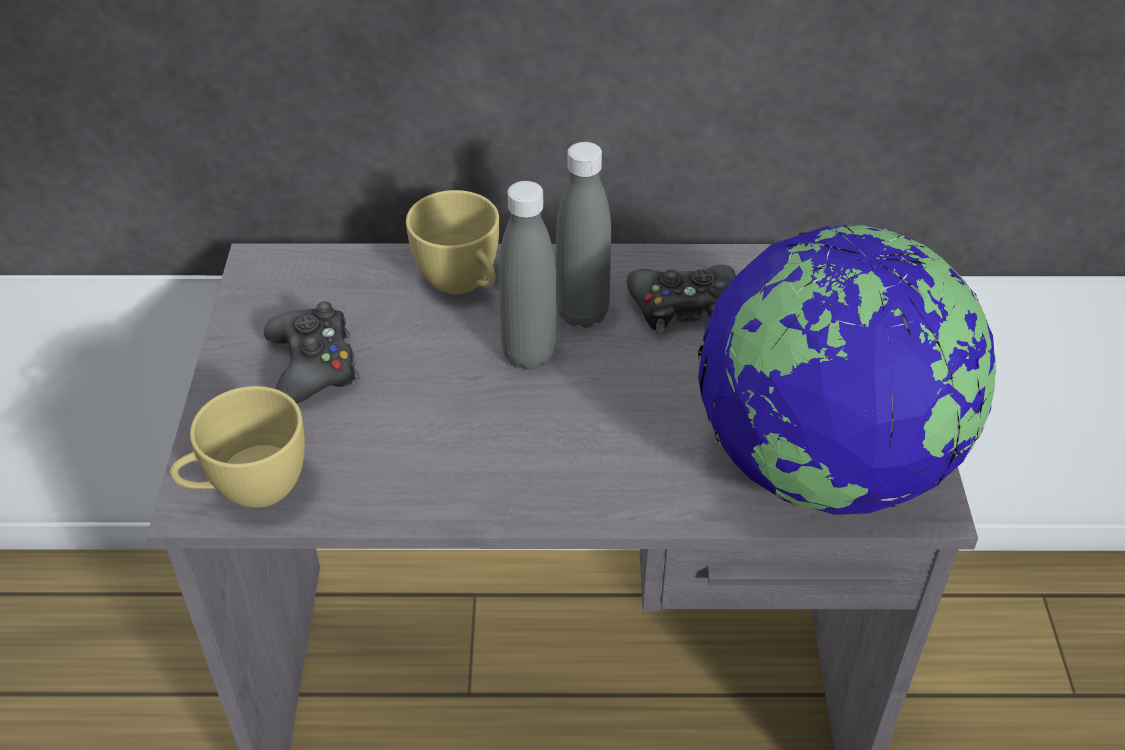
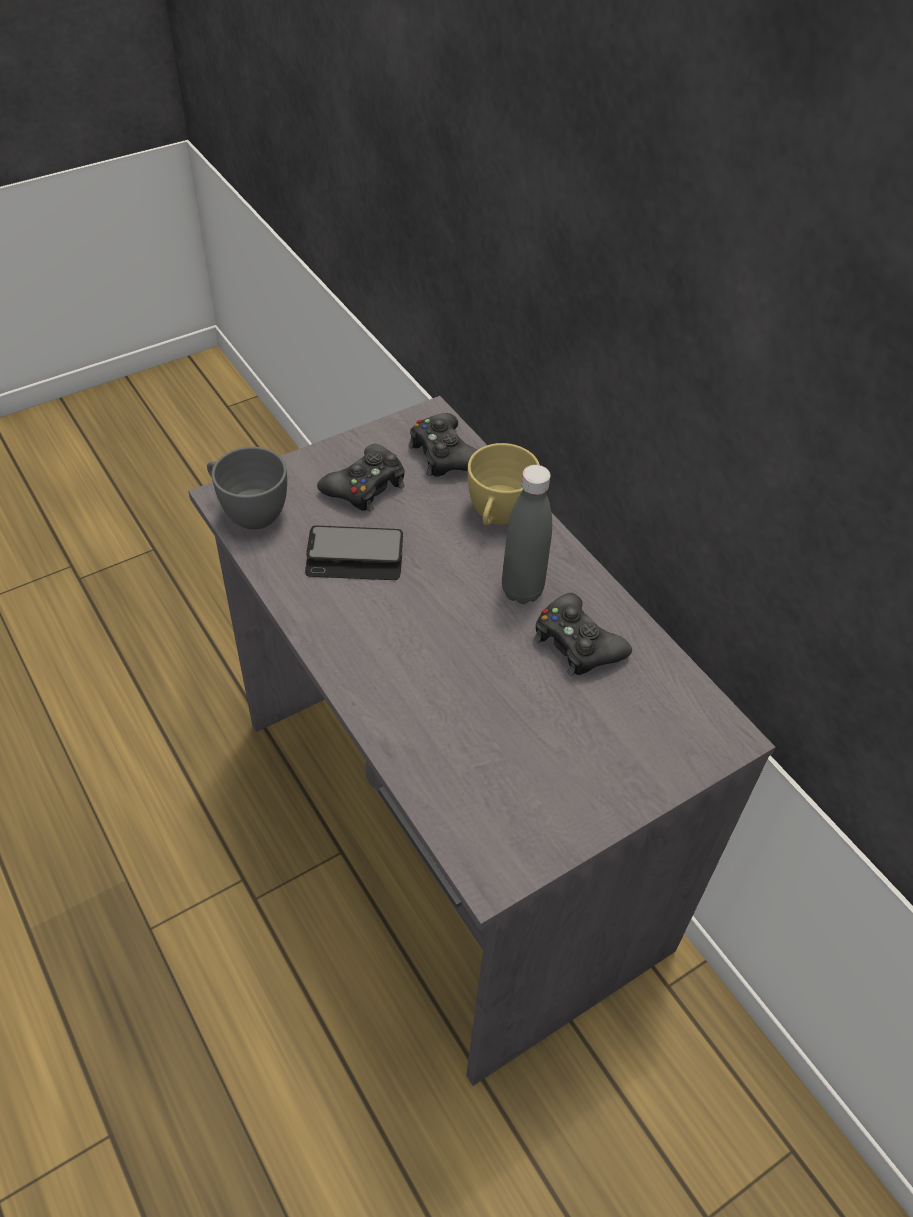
camera: 55 degrees right, 5 degrees up
(248, 490) = (248, 512): yellow cup -> grey cup
(330, 281) = (444, 455): none -> black game controller
(413, 422) = (354, 555): none -> phone
(529, 354) = (459, 581): grey bottle -> none
(824, 465) = (482, 794): globe -> none

